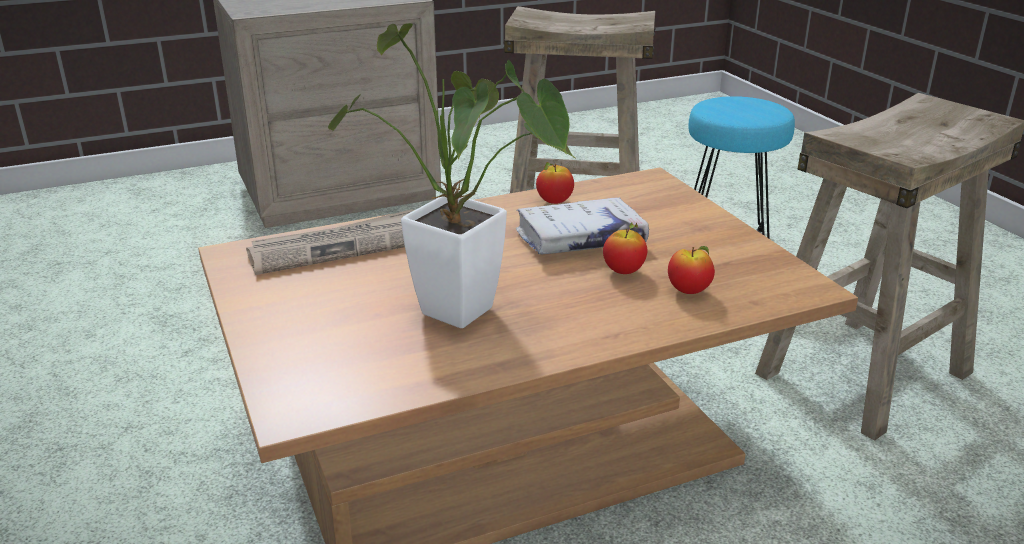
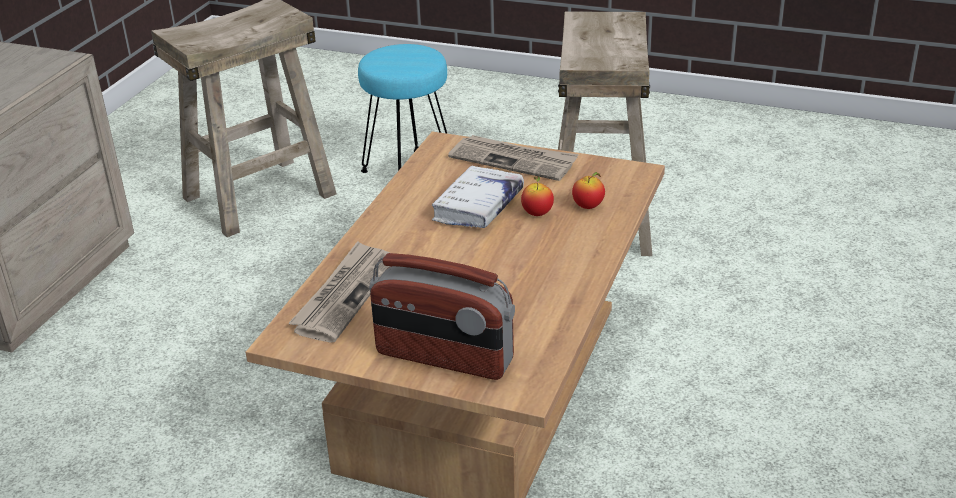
camera: 45 degrees left, 5 degrees up
(298, 338) = (444, 358): none -> radio
(470, 317) = (510, 287): potted plant -> none
(554, 202) = (416, 189): apple -> none
(690, 219) = (514, 160): none -> newspaper

